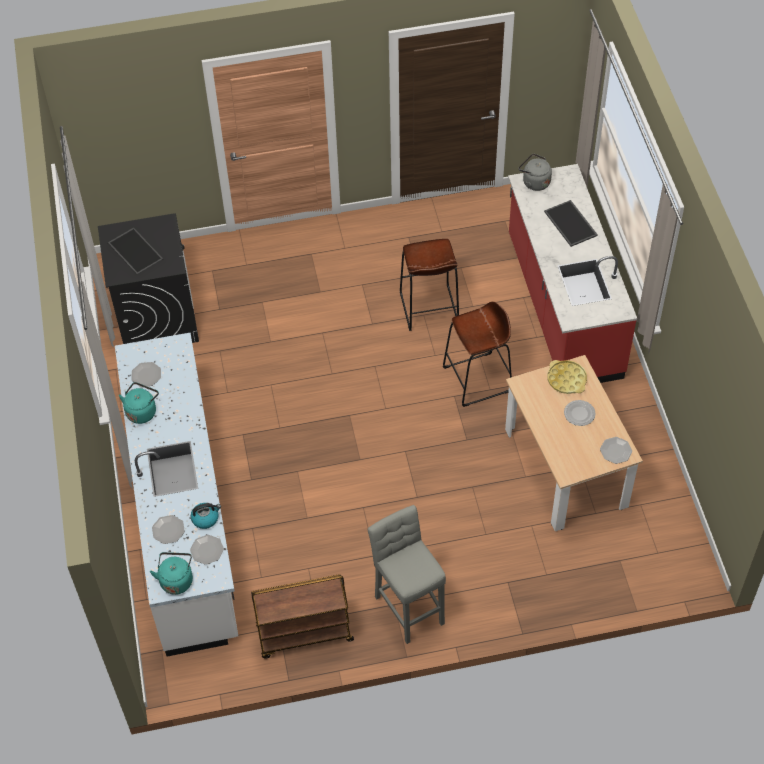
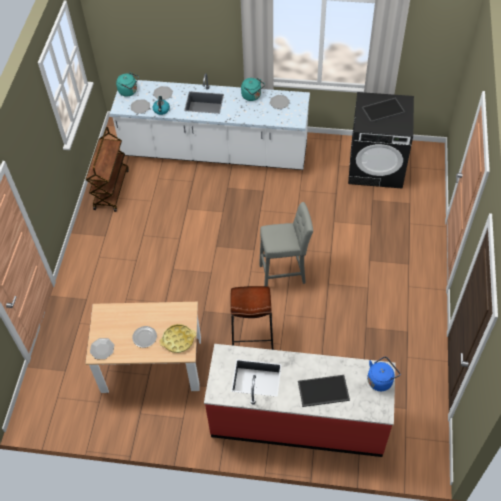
camera: 110 degrees right, 0 degrees up
(408, 606) = (100, 242): grey stool -> grey stool (285, 273)
(429, 308) = (330, 324): brown stool -> none
(534, 182) = (381, 380): grey kettle -> blue kettle

